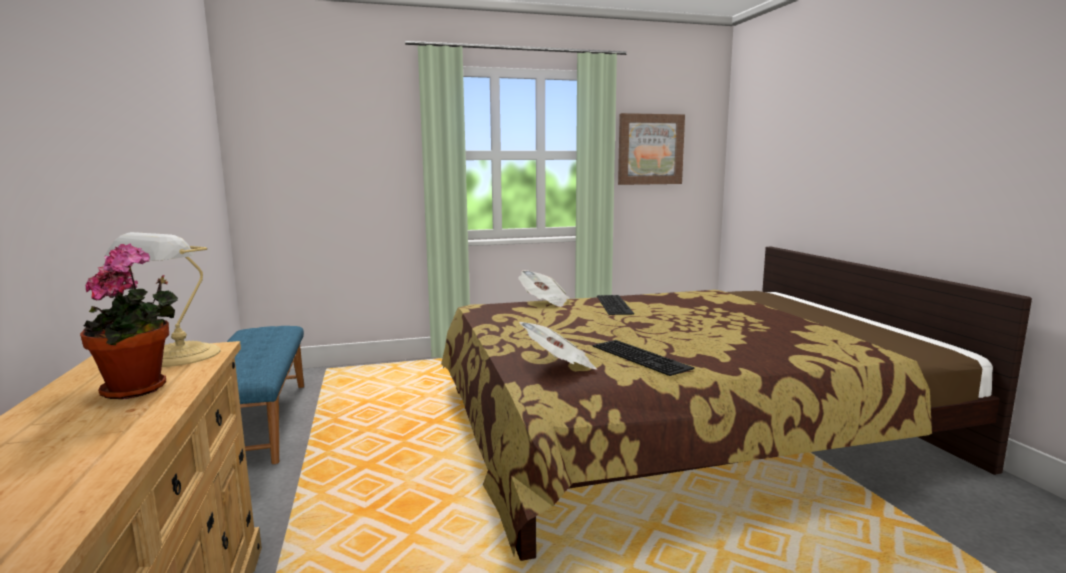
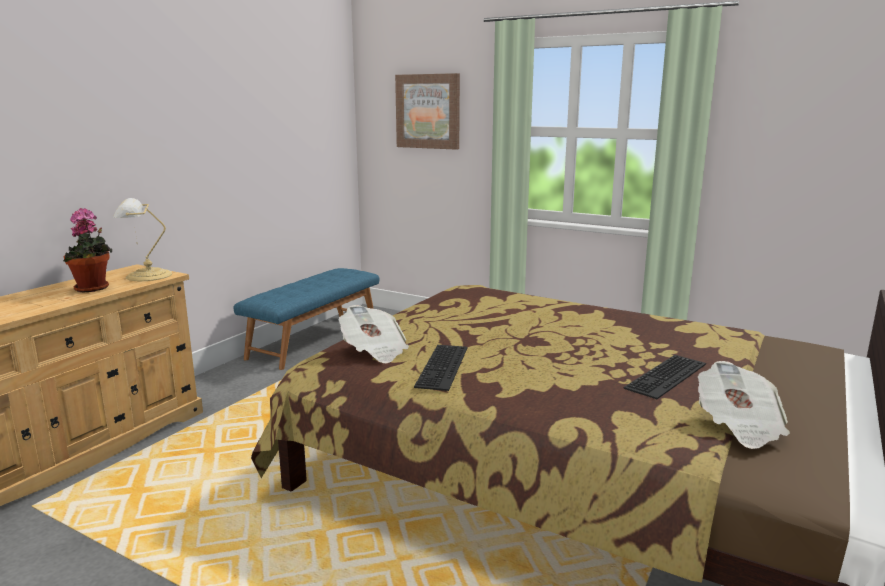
camera: 45 degrees right, 5 degrees up
(544, 302) = (526, 297): newspaper -> newspaper (739, 426)
(616, 305) = (576, 317): keyboard -> keyboard (668, 377)
(650, 149) = (776, 129): picture -> picture (428, 111)

